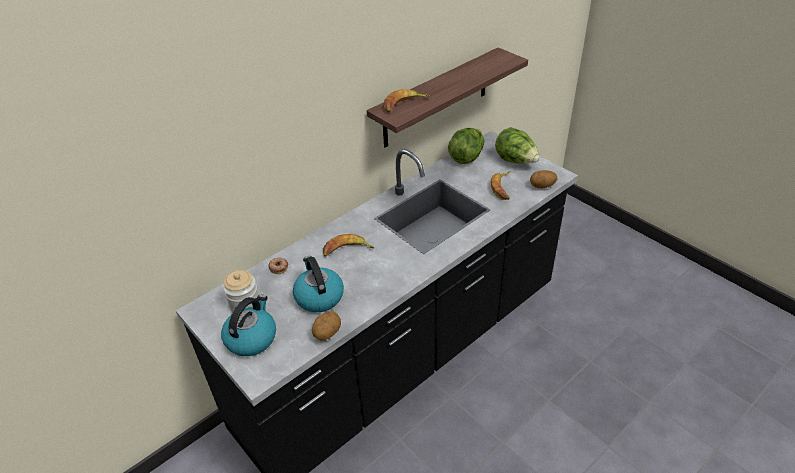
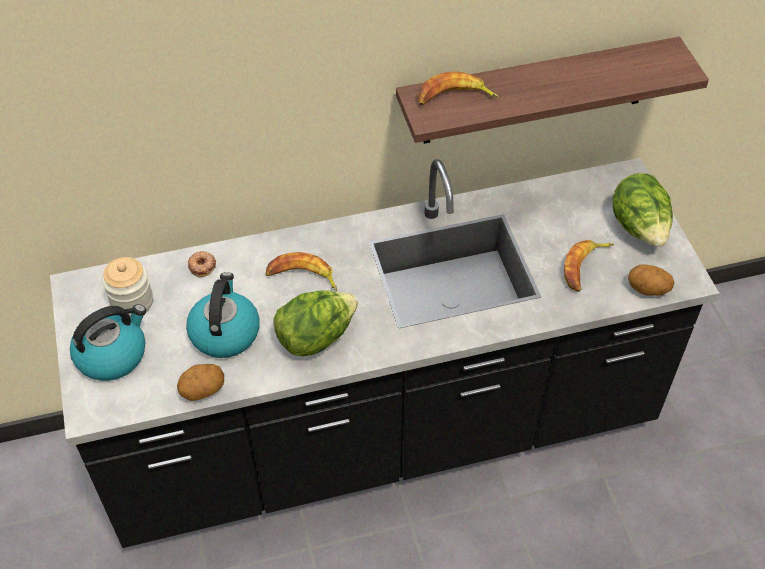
camera: 25 degrees right, 10 degrees up
(466, 157) = (569, 191): lettuce -> lettuce (316, 337)

